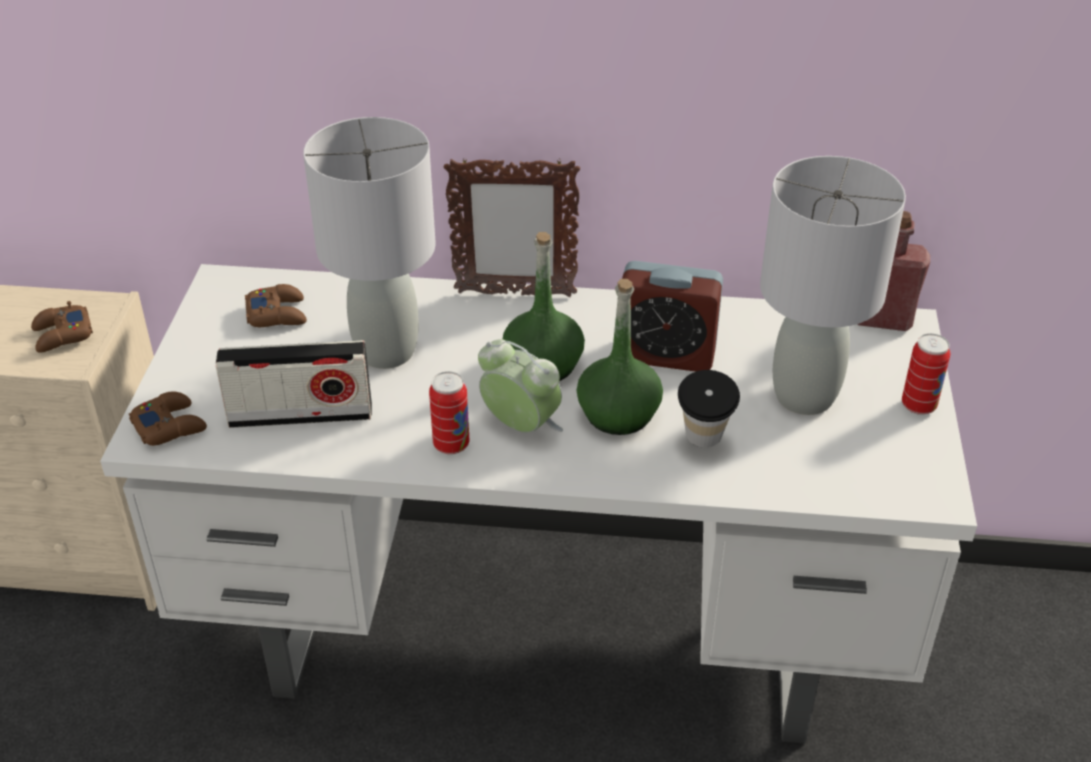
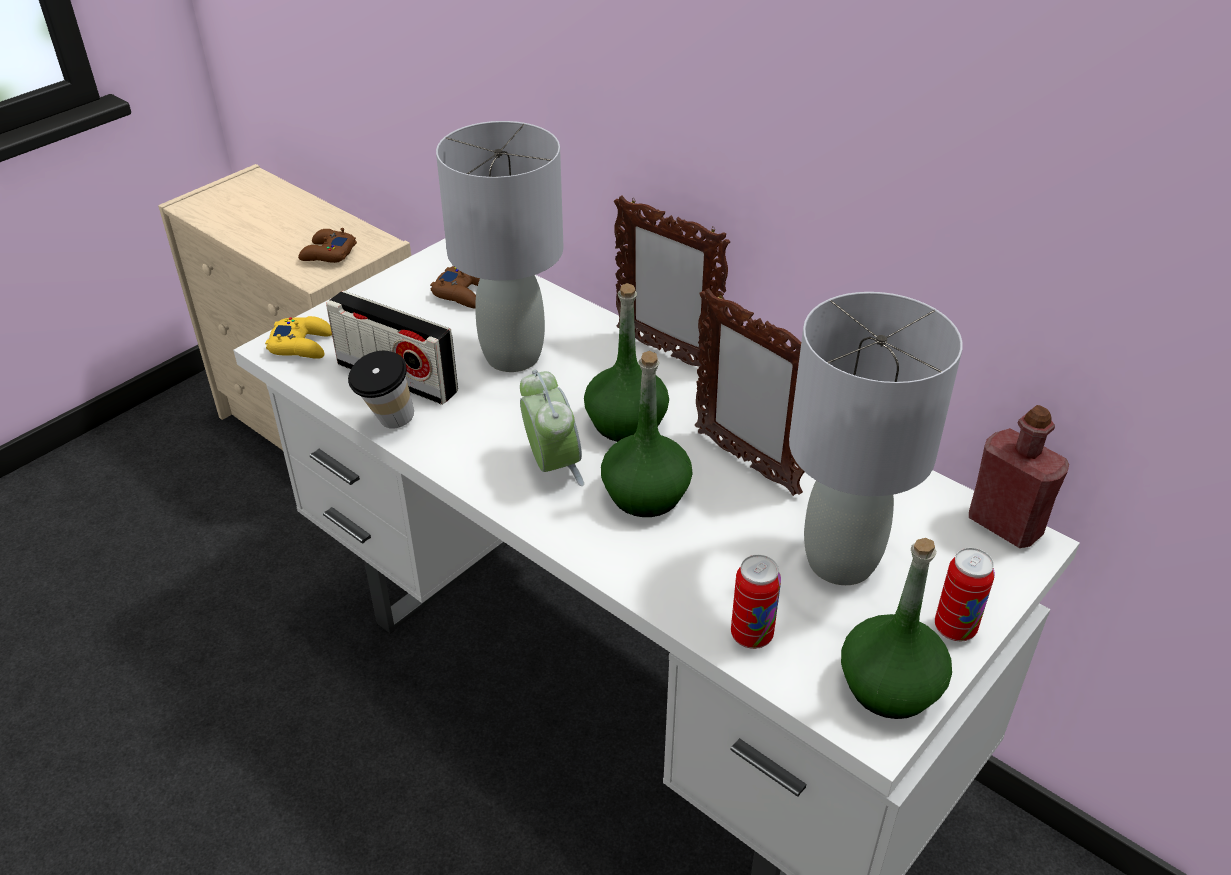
camera: 35 degrees right, 0 degrees up
(170, 425) = (302, 345): brown game controller -> yellow game controller
(451, 445) = (481, 454): can -> can (751, 635)
(666, 354) = (745, 462): alarm clock -> picture frame
(703, 444) = (693, 558): cup -> cup (387, 424)
(917, 466) = (889, 687): none -> green bottle

